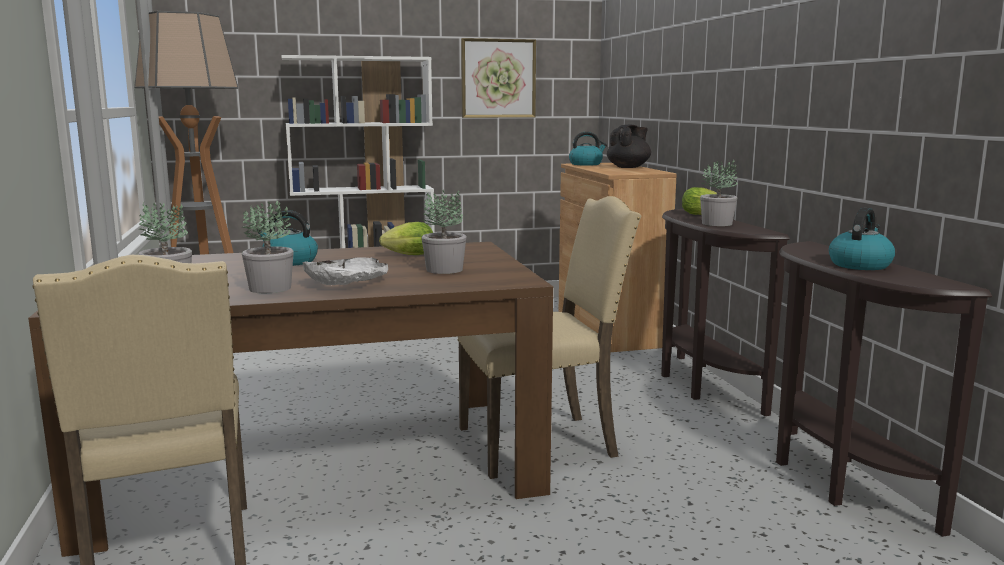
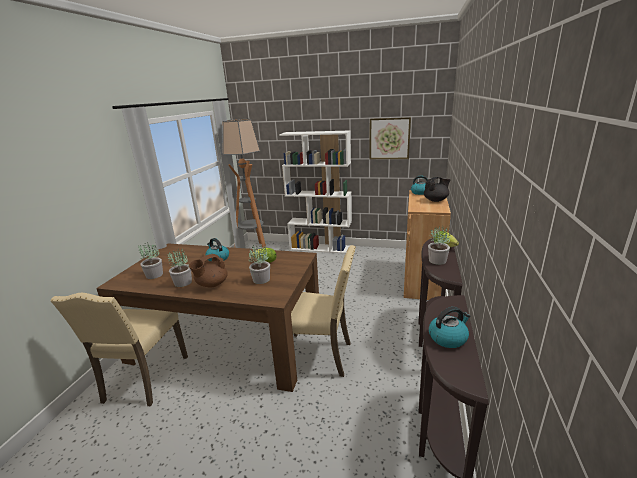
camera: 30 degrees right, 10 degrees up
(347, 283) = (211, 284): white bowl -> brown teapot

